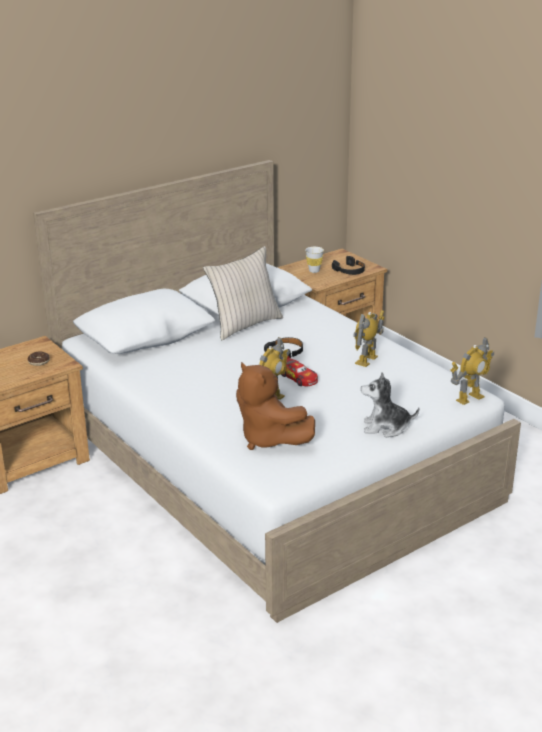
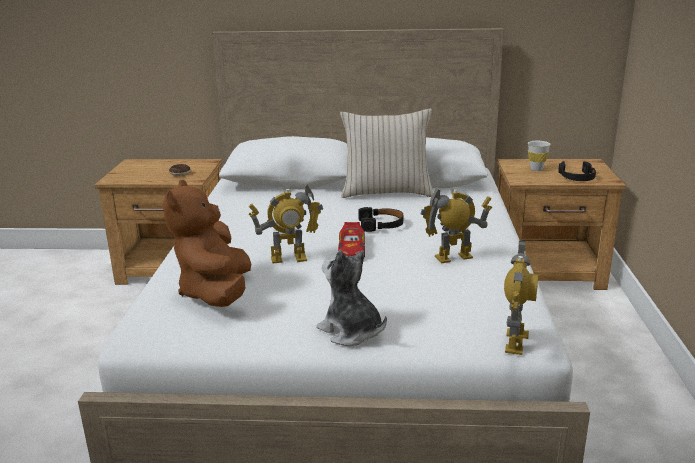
camera: 40 degrees right, 5 degrees down
(469, 398) = (515, 342): toy robot -> toy robot turned 75 degrees counterclockwise

